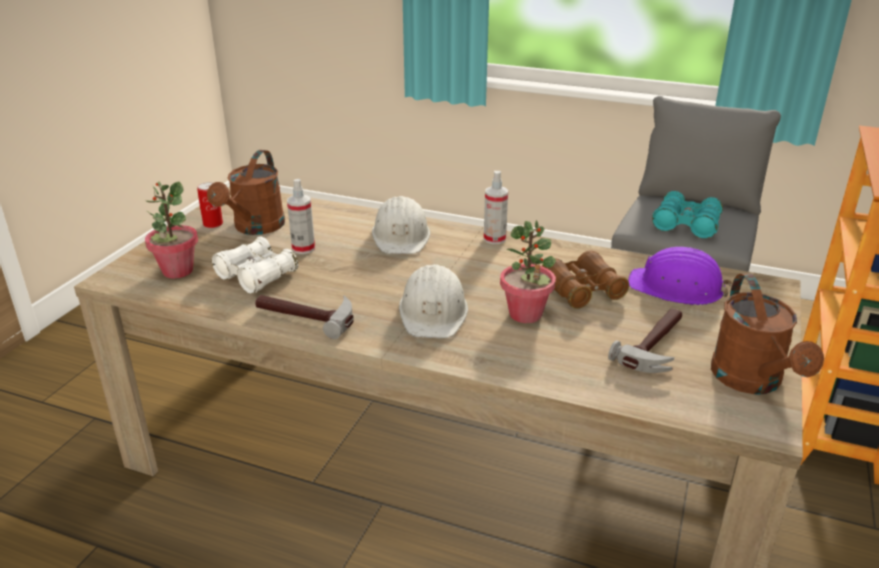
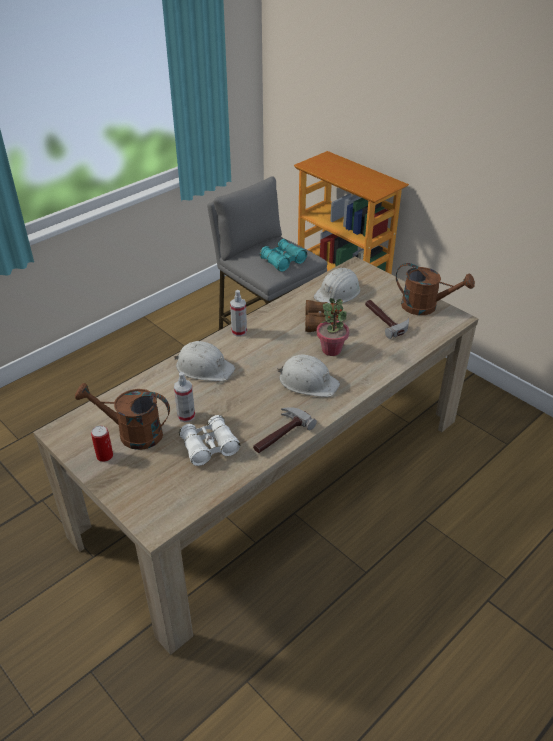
camera: 65 degrees left, 10 degrees up
(177, 271) = (171, 487): potted plant -> none
(255, 228) = (132, 434): brown watering can -> brown watering can turned 150 degrees clockwise
(676, 288) = (338, 292): purple hard hat -> white hard hat

